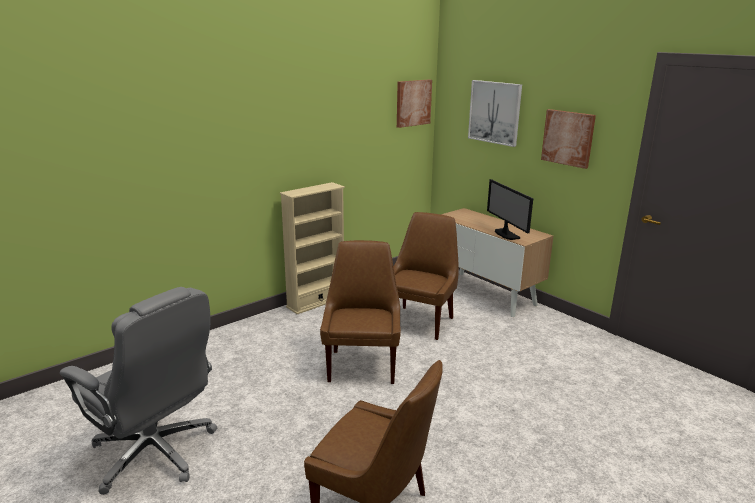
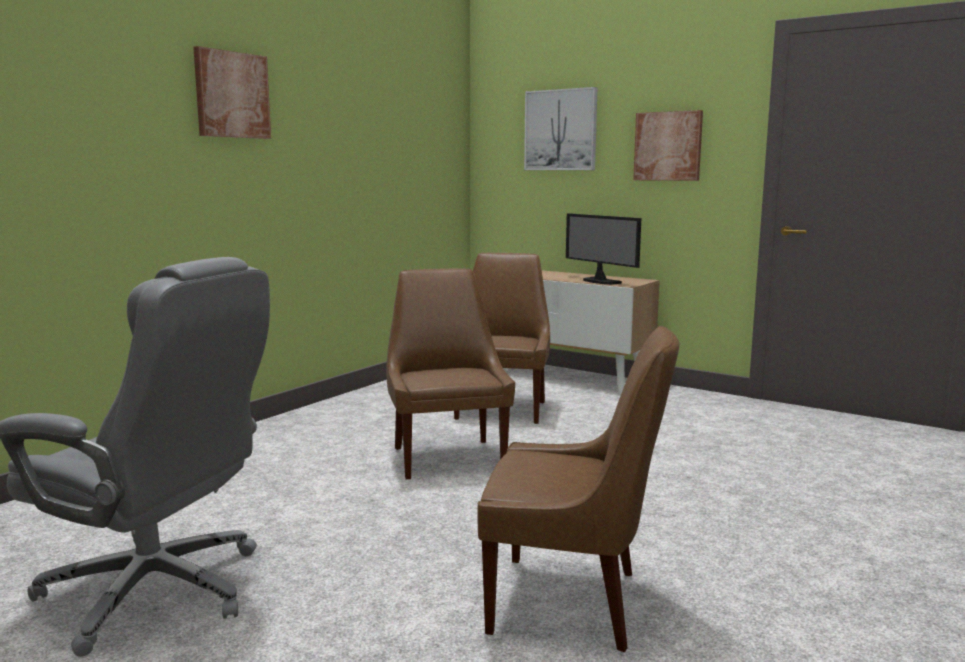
camera: 15 degrees left, 10 degrees down
(316, 302) = (336, 404): beige bookcase -> none
(413, 103) = (445, 126): picture -> picture (232, 95)

